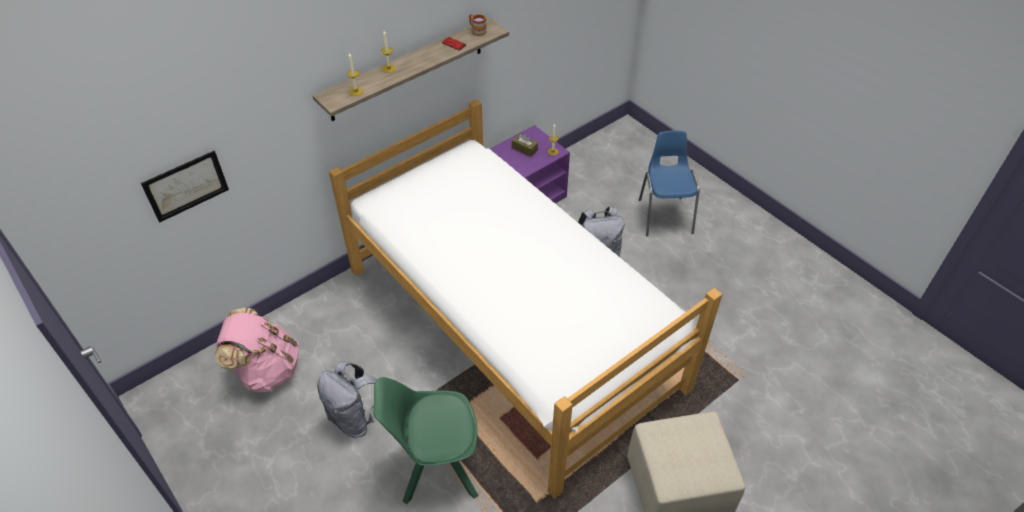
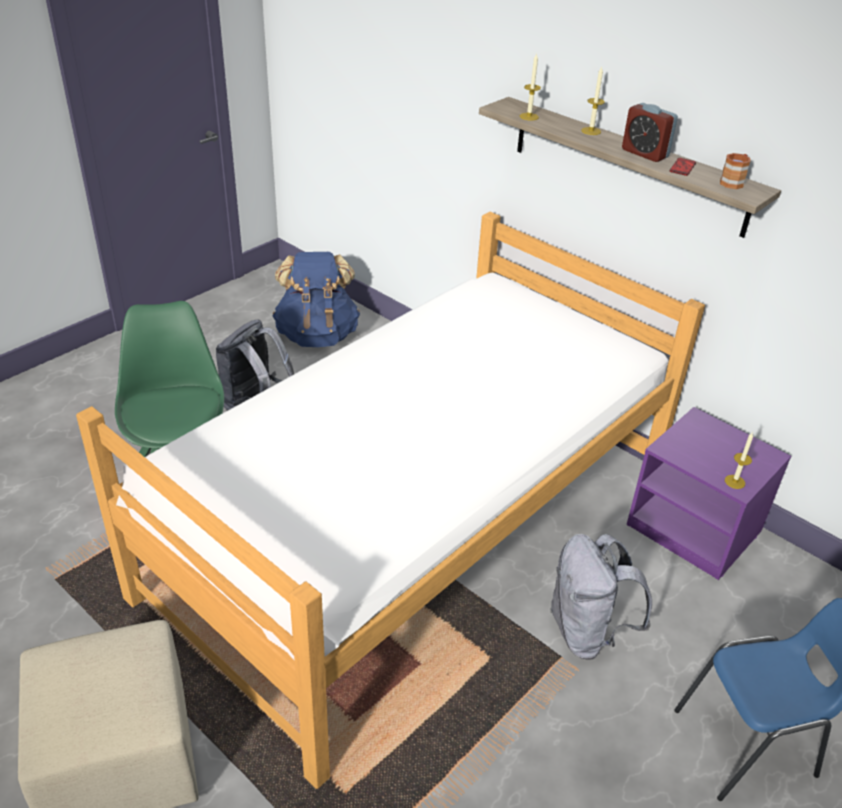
camera: 80 degrees right, 10 degrees down
(186, 186) = (375, 94): picture -> none
(267, 370) = (317, 335): pink backpack -> blue backpack
(430, 54) = (644, 153): none -> alarm clock
(524, 149) = (721, 447): brown tissue box -> none

